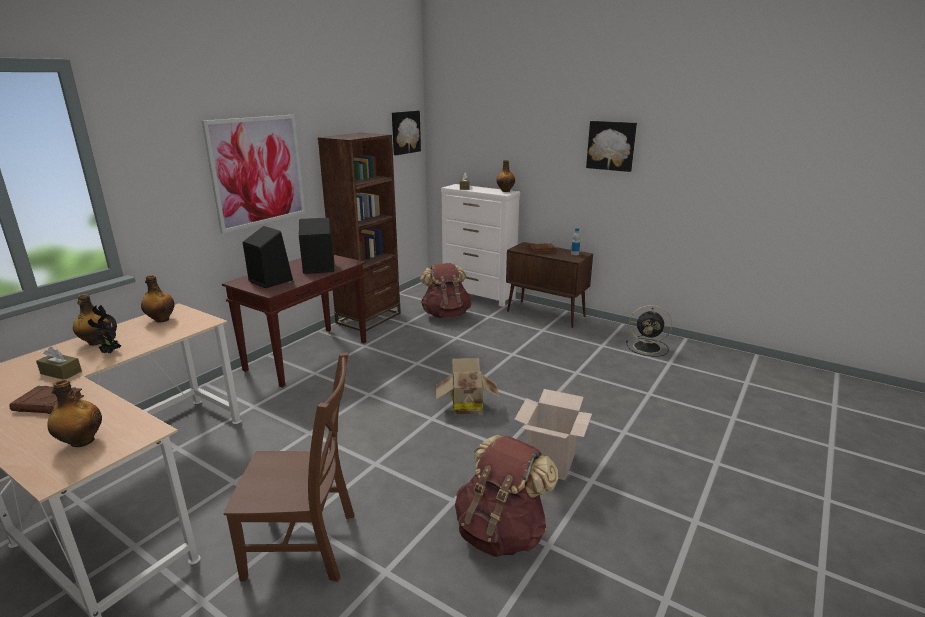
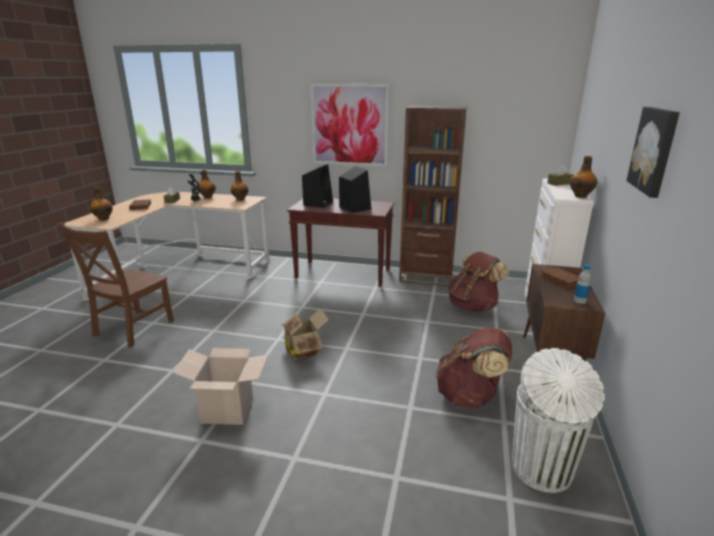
camera: 70 degrees right, 0 degrees up
(306, 546) = (131, 329): brown chair -> brown chair turned 45 degrees clockwise
(405, 132) = (539, 112): picture -> none
(501, 532) = (134, 398): brown backpack -> brown backpack (470, 396)
(648, 347) = (542, 471): black fan -> white trash can

